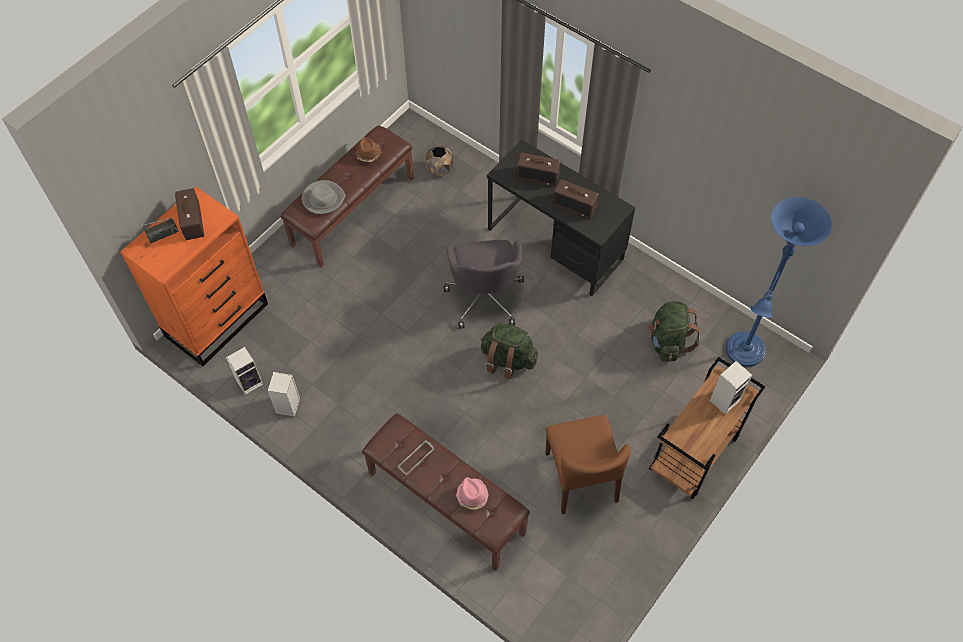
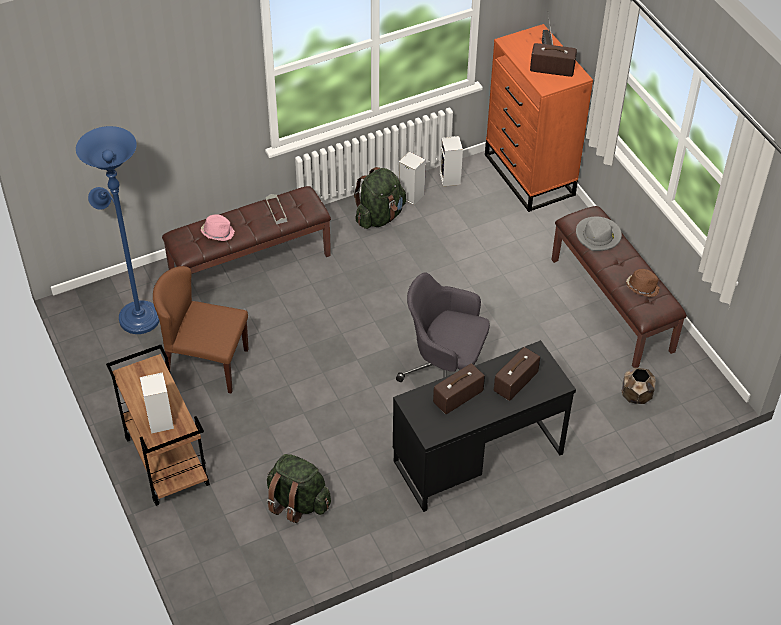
camera: 115 degrees right, 10 degrees down
(507, 360) = (361, 360): green backpack -> green backpack (380, 216)
(743, 354) = (240, 564): blue floor lamp -> blue floor lamp (136, 315)

